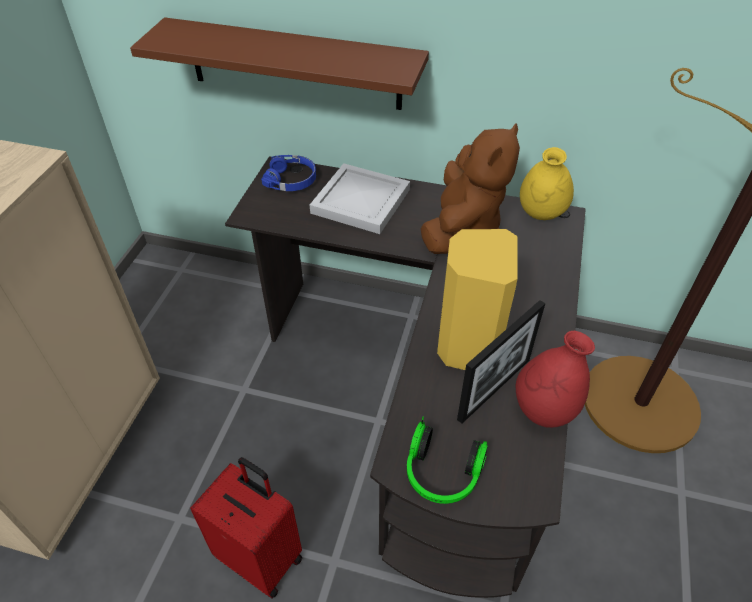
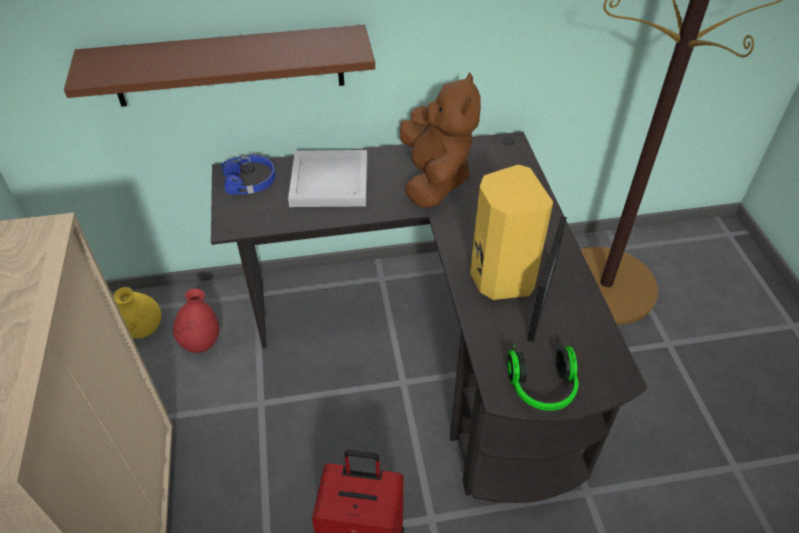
camera: 25 degrees left, 0 degrees up
(541, 214) = (491, 147): yellow vase -> yellow vase (143, 330)
(544, 410) = (588, 307): red vase -> red vase (201, 343)

